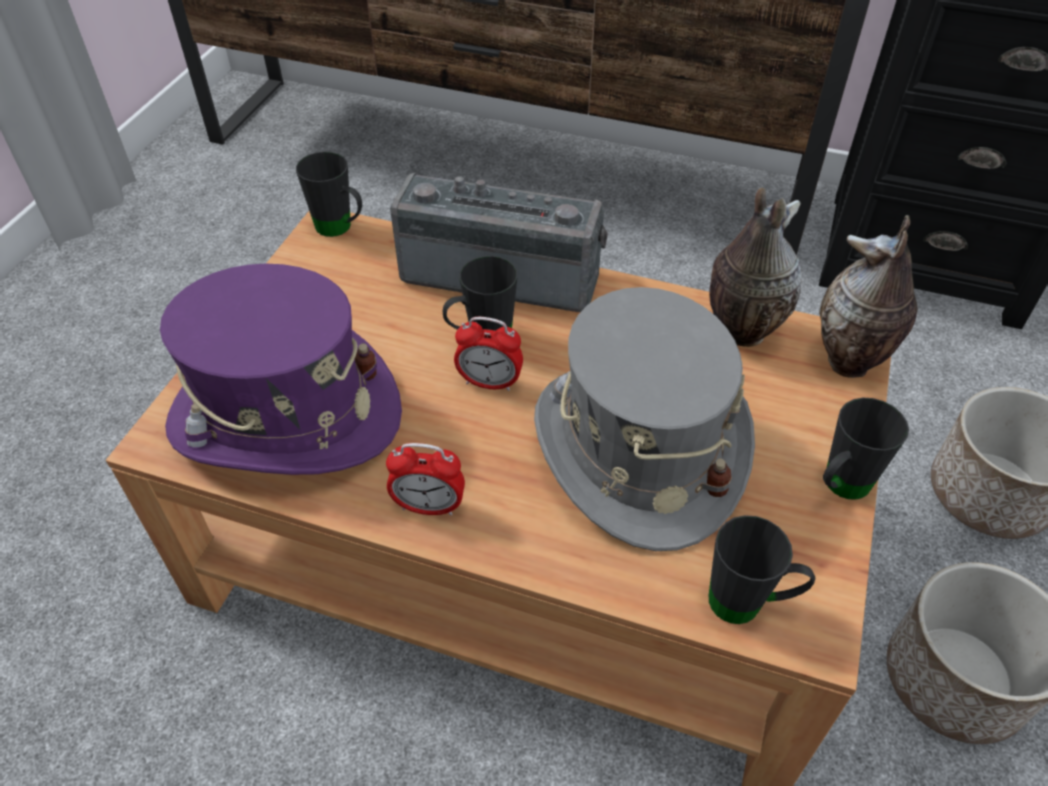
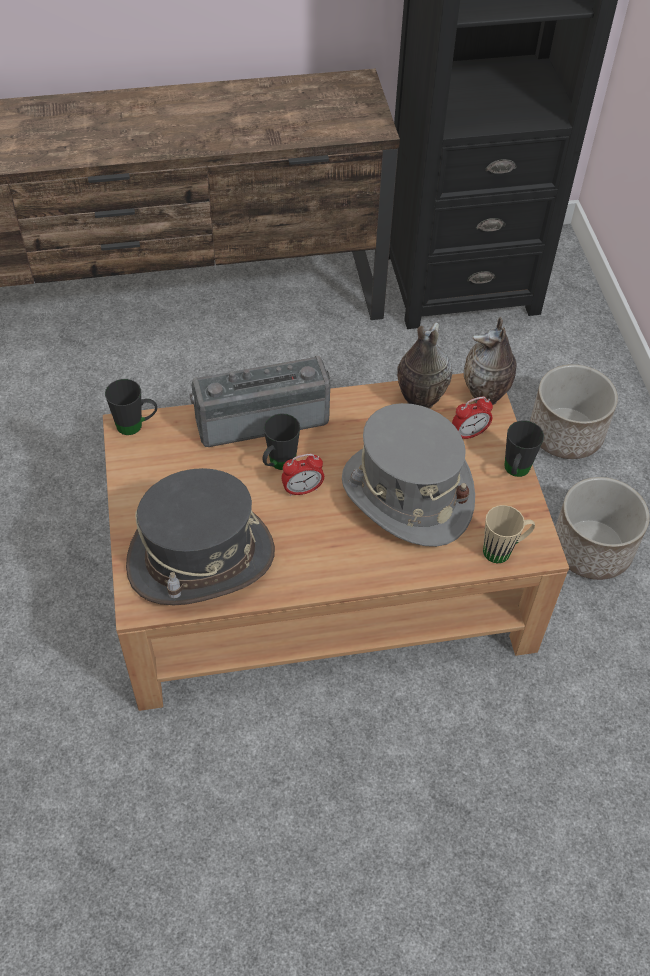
camera: 30 degrees left, 5 degrees up
(285, 416) = (201, 559): purple hat -> grey hat
(429, 506) = (319, 573): alarm clock -> alarm clock (469, 434)
(748, 604) = (504, 550): black mug -> beige mug

